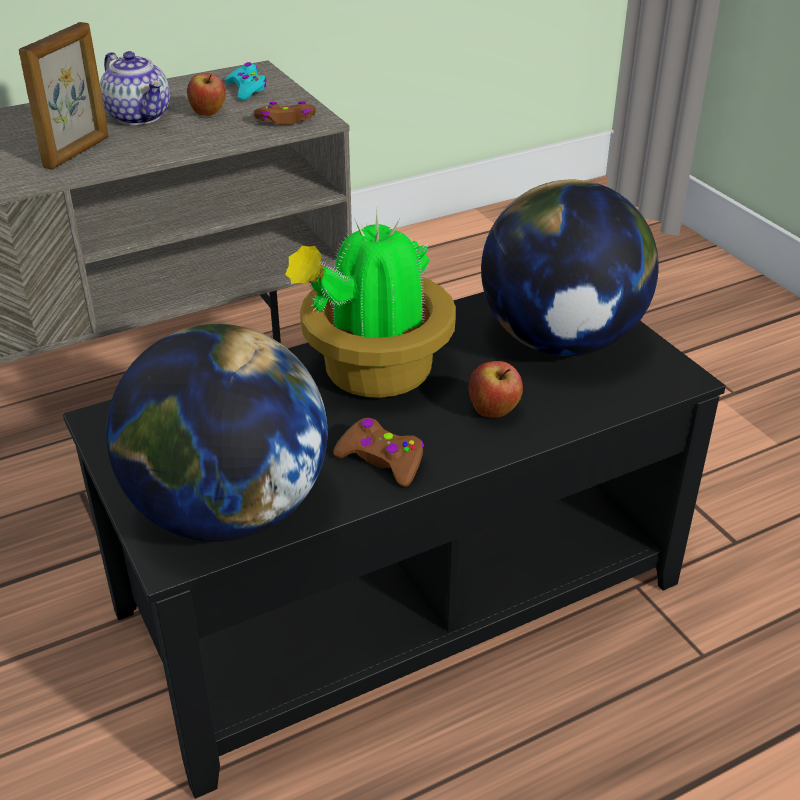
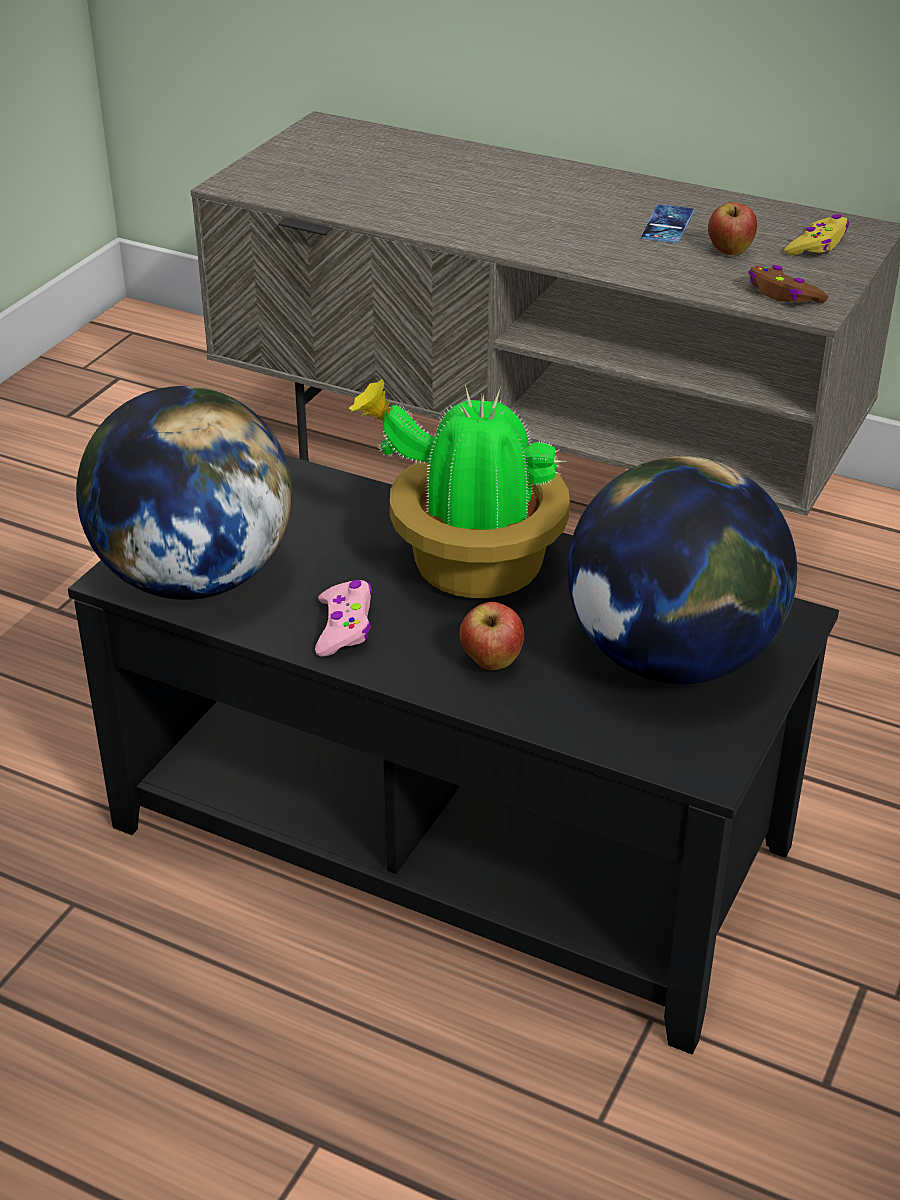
camera: 55 degrees right, 0 degrees up
(78, 152) = (554, 233): picture frame -> none
(140, 116) = (667, 225): teapot -> phone
(247, 89) = (817, 245): turquoise game controller -> yellow game controller
(381, 460) = (344, 627): brown game controller -> pink game controller

